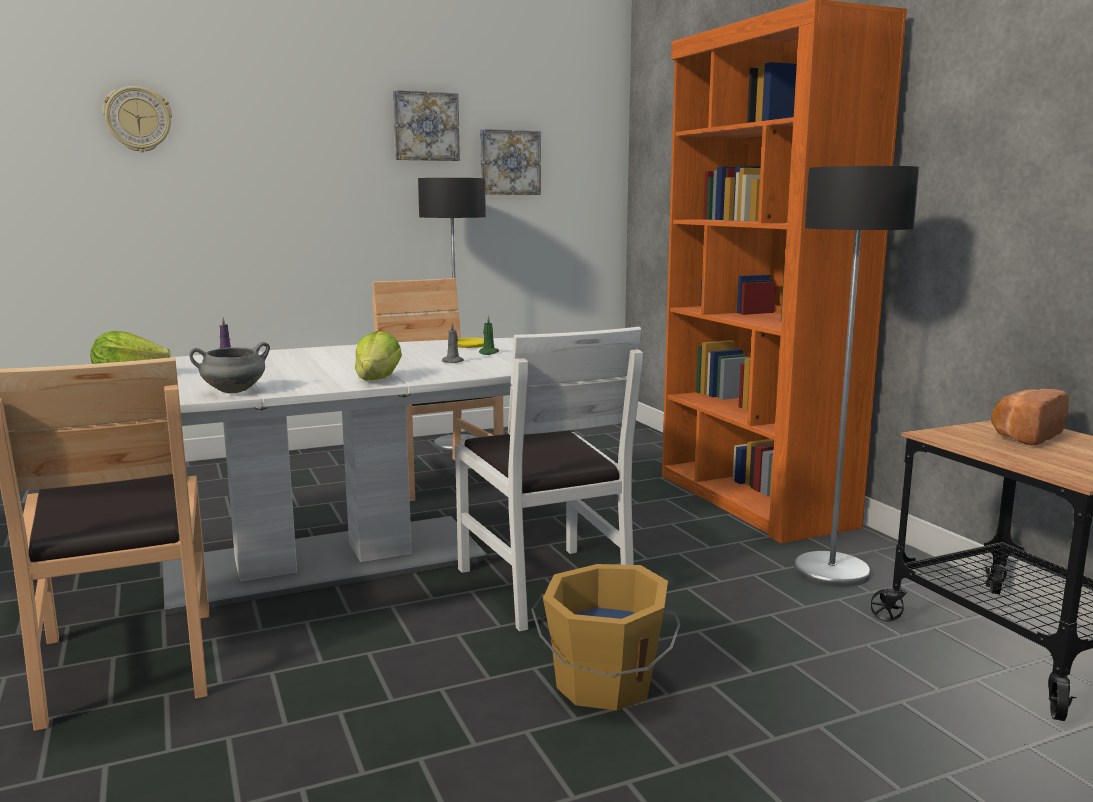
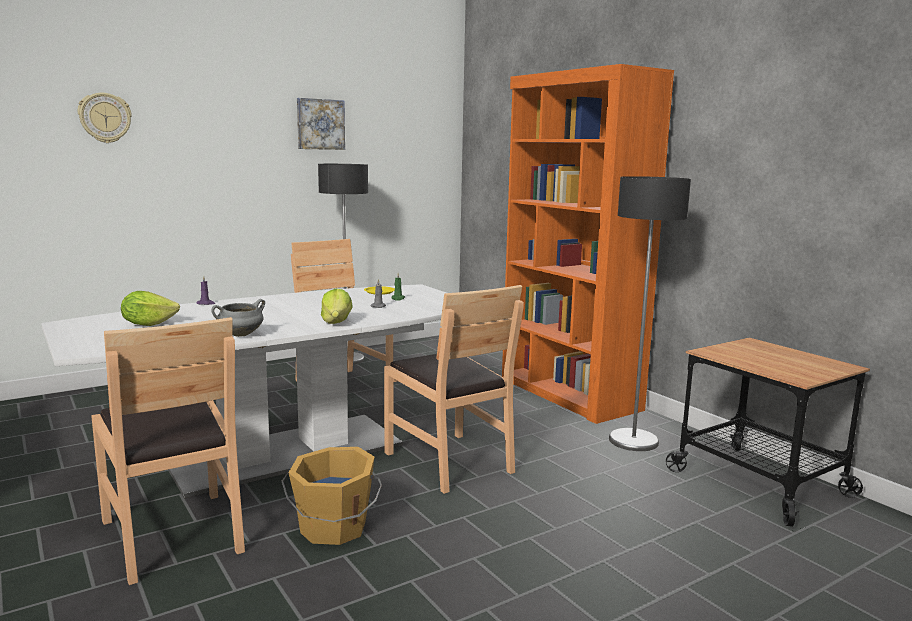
camera: 10 degrees left, 0 degrees up
(509, 163) = (379, 151): picture -> none
(545, 586) = (449, 461): white chair -> brown chair
(604, 684) = (512, 524): orange bucket -> orange bucket (333, 528)
(1024, 436) = (758, 351): bread -> none

